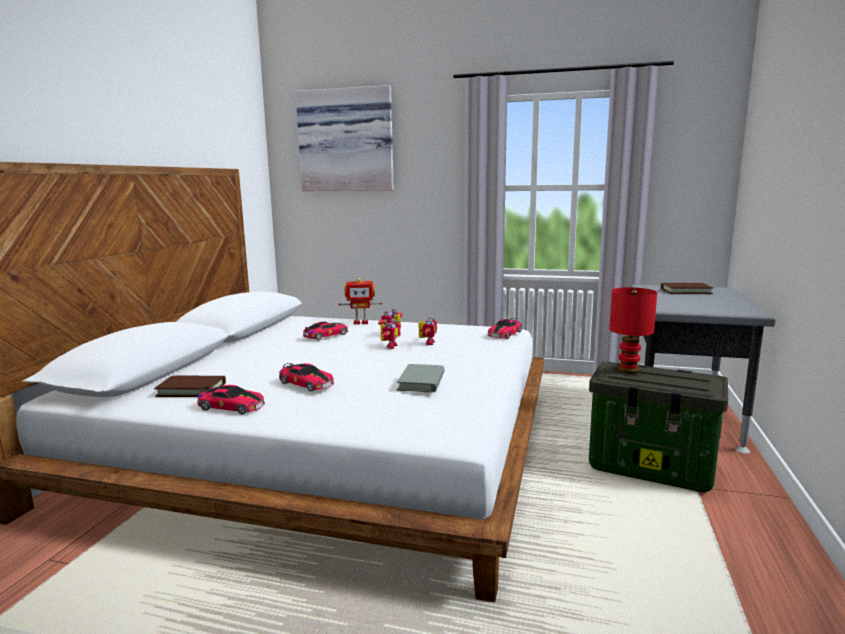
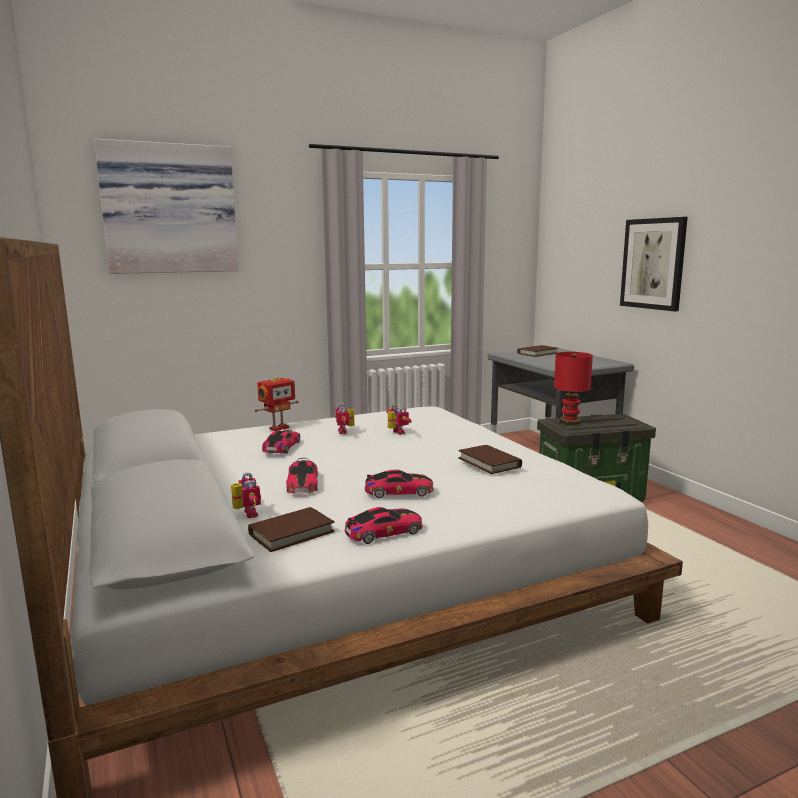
camera: 40 degrees left, 0 degrees up
(389, 346) = (370, 443): toy robot -> toy robot (246, 514)
(421, 381) = (489, 462): grey book -> brown book
(505, 334) = (439, 412): toy car -> toy car (302, 483)
(804, 184) = (653, 264): none -> picture

